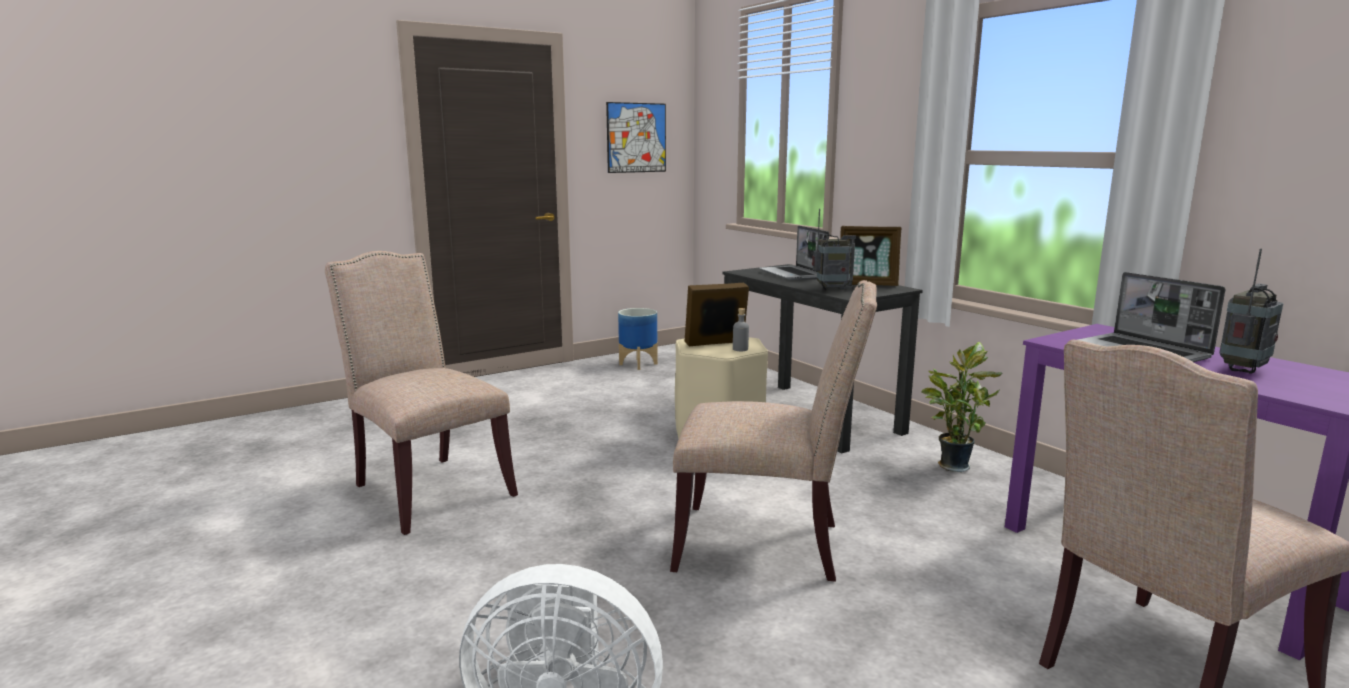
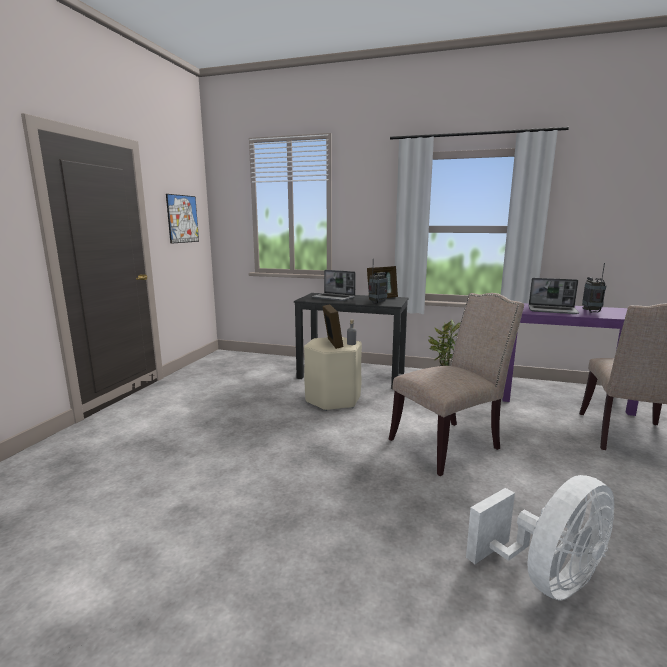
camera: 40 degrees left, 0 degrees up
(427, 489) = (223, 494): beige chair -> none
(638, 364) = (211, 370): planter -> none
(715, 344) = (332, 343): picture frame -> picture frame turned 135 degrees clockwise

